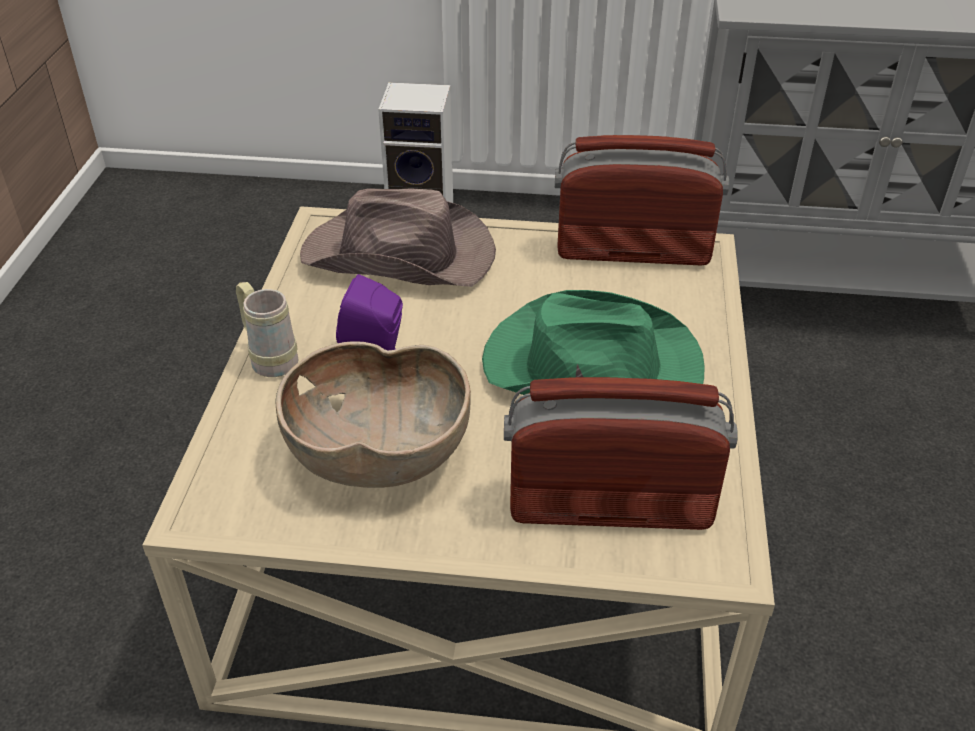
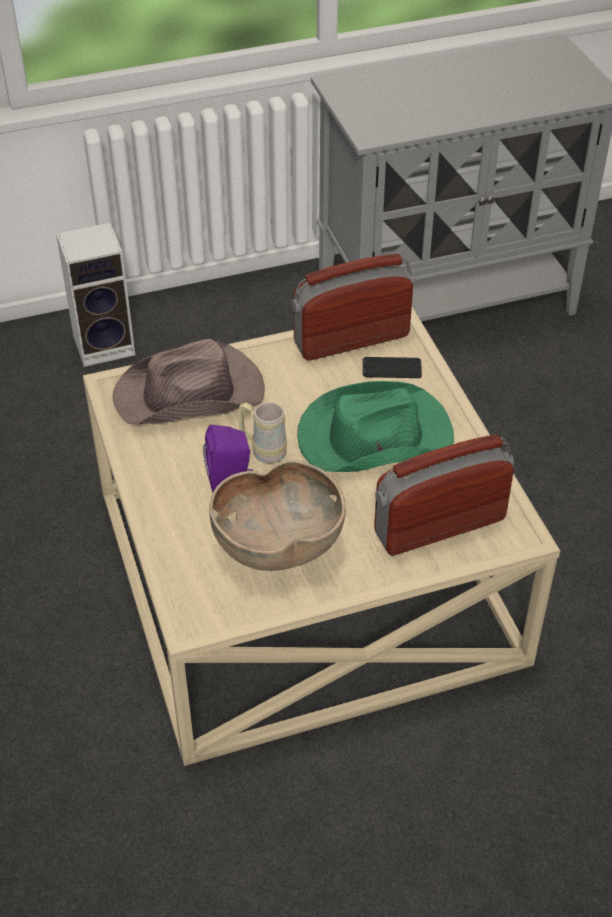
camera: 25 degrees left, 5 degrees up
(269, 358) = (155, 503): beige mug -> beige mug (263, 450)
(665, 296) = (392, 368): none -> phone

